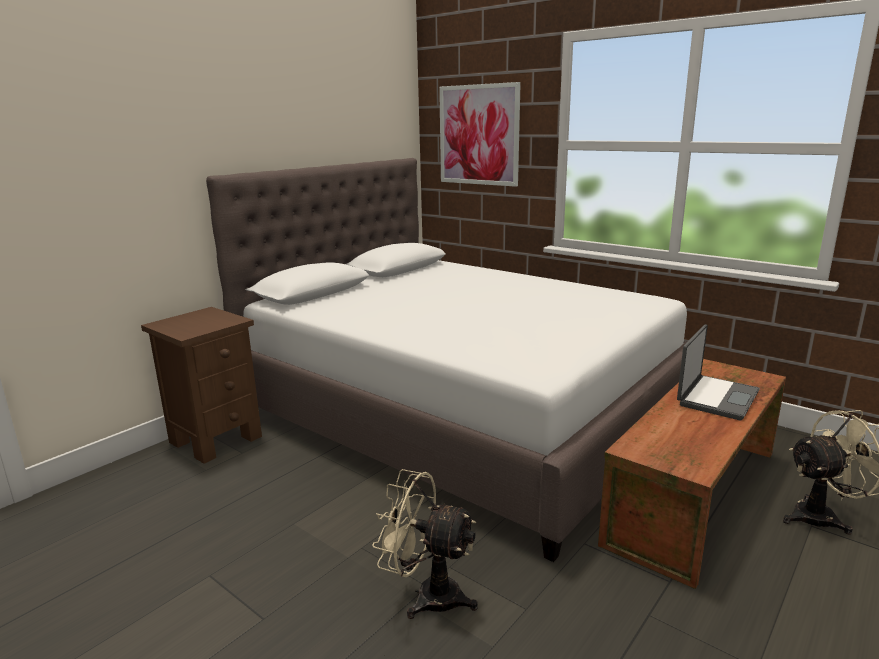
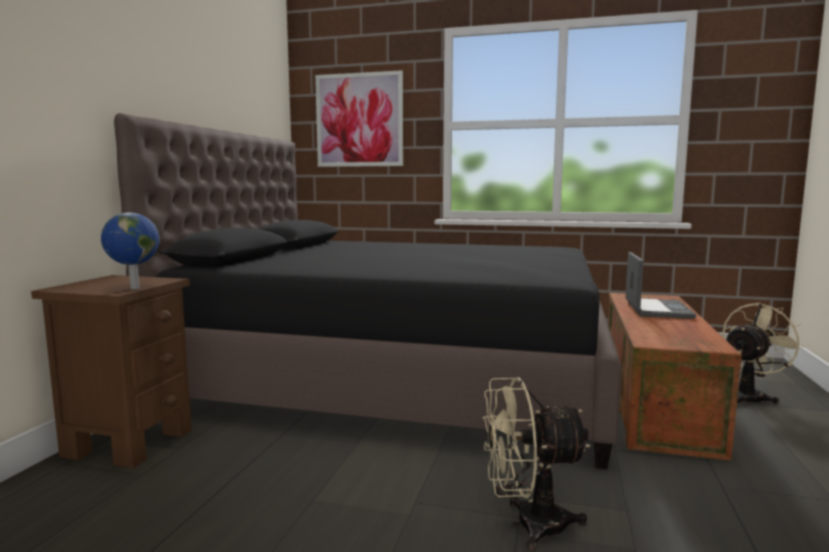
camera: 25 degrees left, 10 degrees down
(201, 331) = (133, 288): none -> globe
(461, 413) = (399, 377): white bed -> black bed

